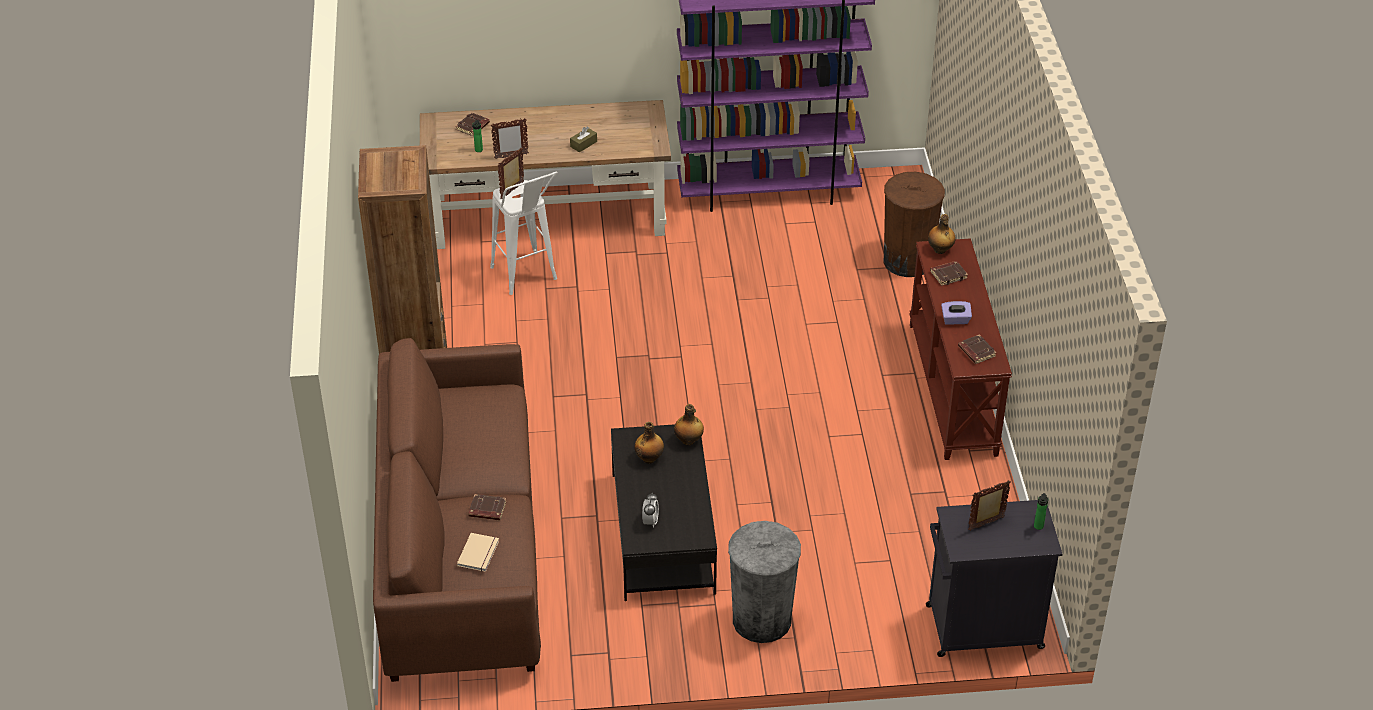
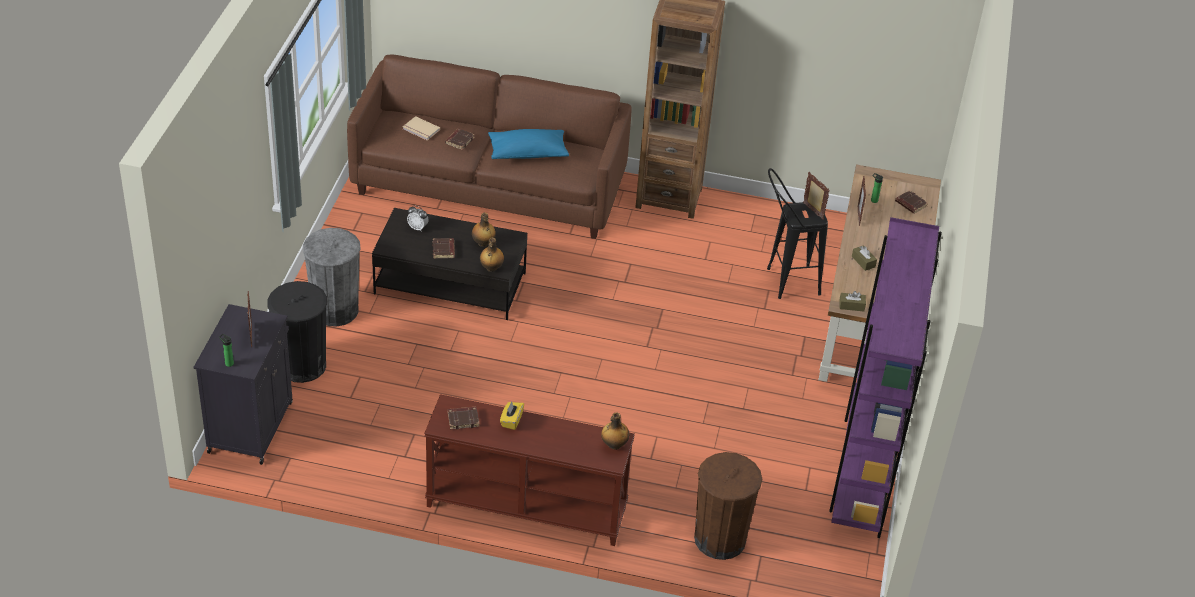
camera: 105 degrees right, 0 degrees up
(482, 446) = (528, 153): none -> blue pillow
(528, 279) = (784, 282): white stool -> black stool
(655, 142) = (851, 306): none -> brown tissue box
(866, 617) = (302, 365): none -> black trash can
(948, 275) = (575, 438): brown book -> brown book (444, 250)
(955, 320) = (511, 421): purple tissue box -> yellow tissue box

